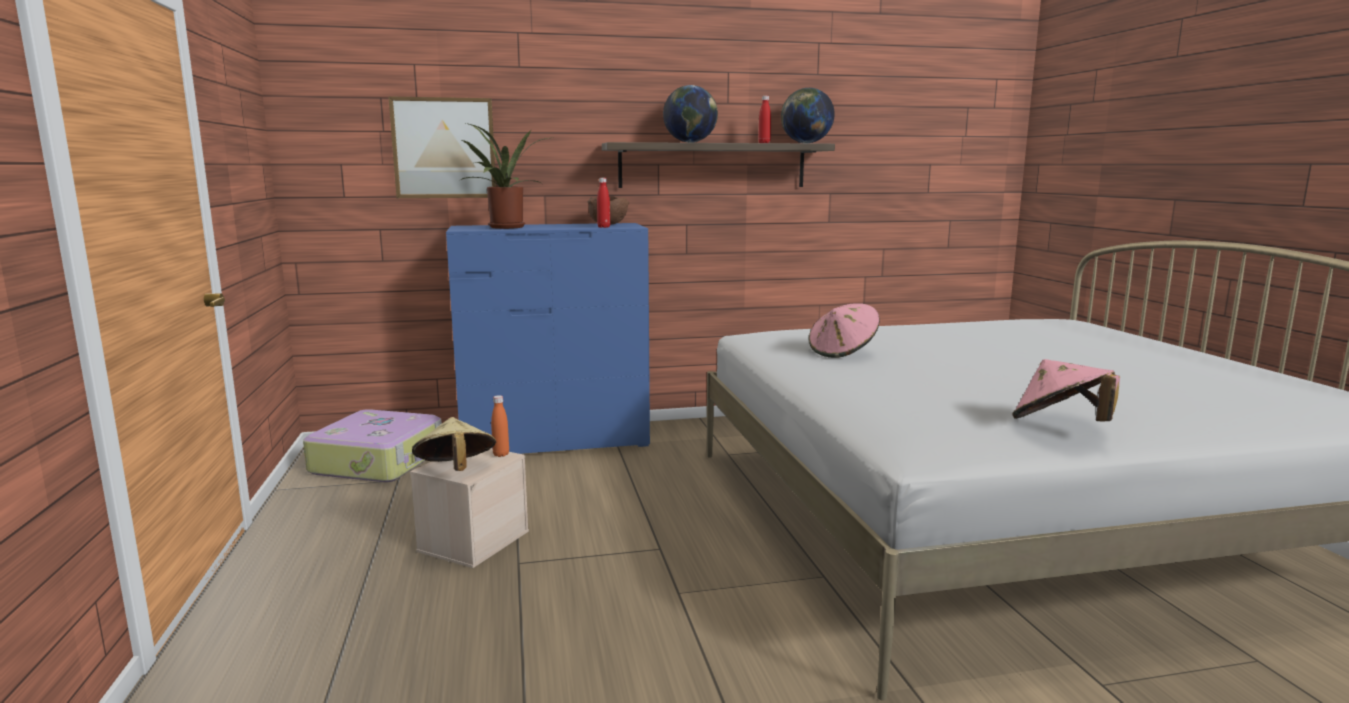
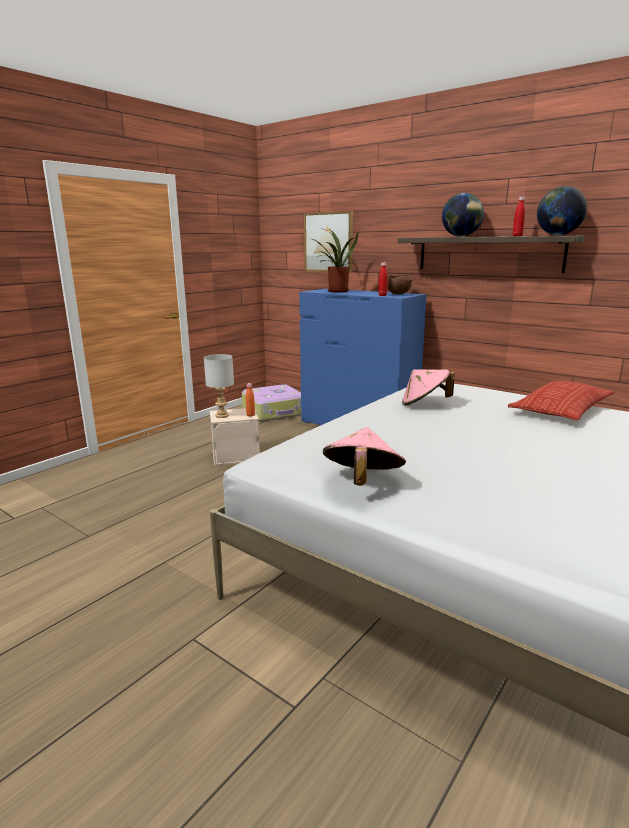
camera: 50 degrees right, 5 degrees up
(455, 470) = (221, 416): beige hat -> grey table lamp
(931, 329) = (561, 408): none -> pillow

